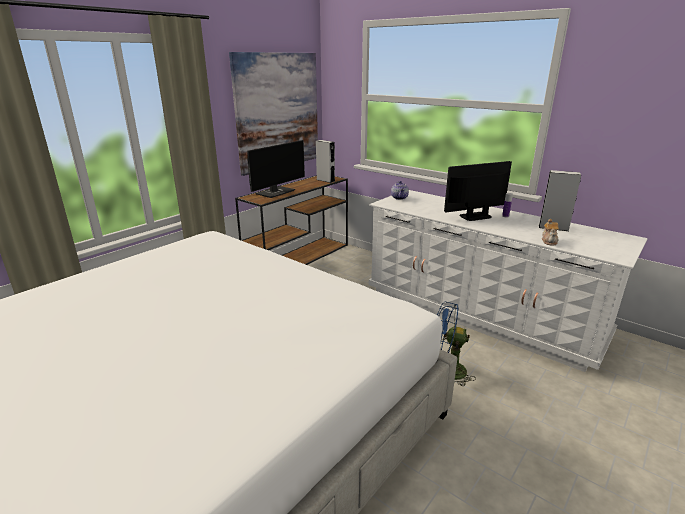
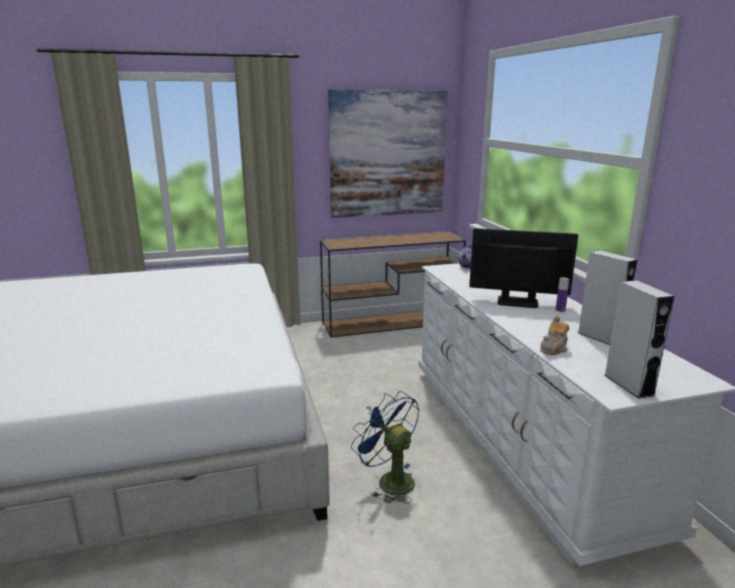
camera: 35 degrees right, 5 degrees down
(276, 192) = (364, 241): monitor -> none
(325, 180) = (436, 238): grey speaker -> grey speaker (628, 385)

